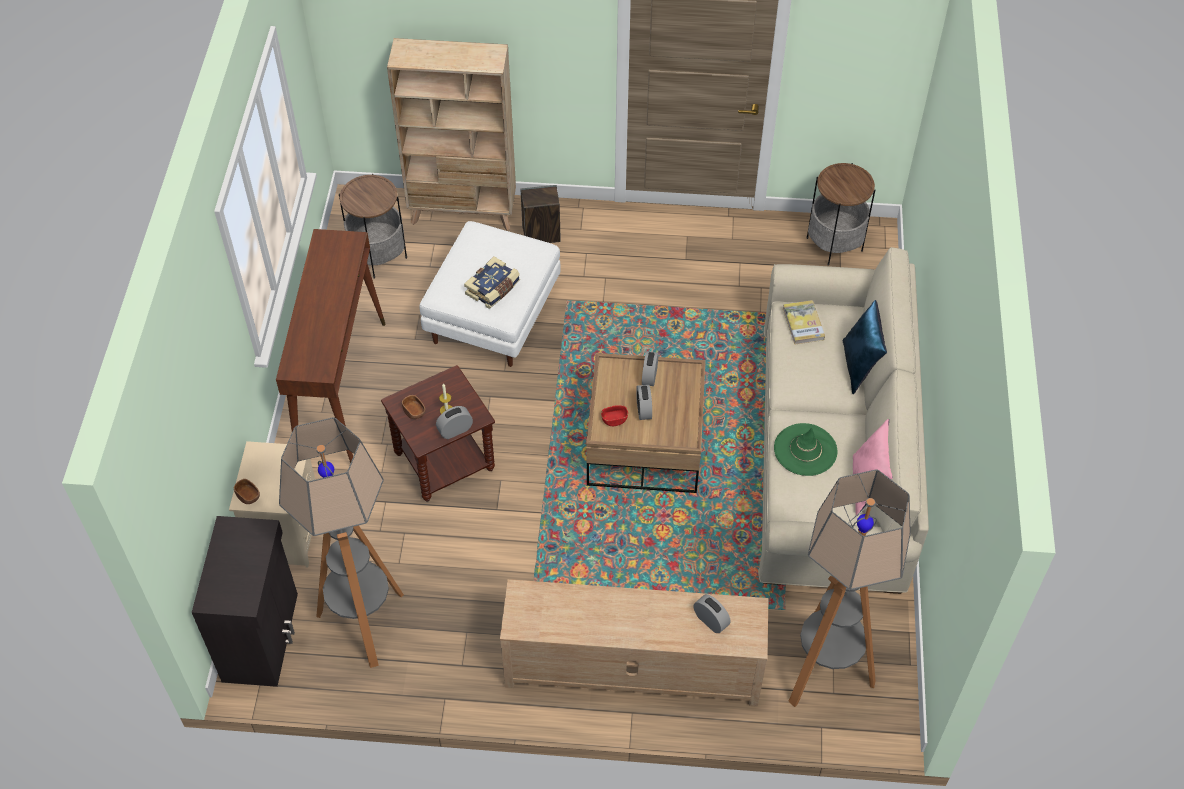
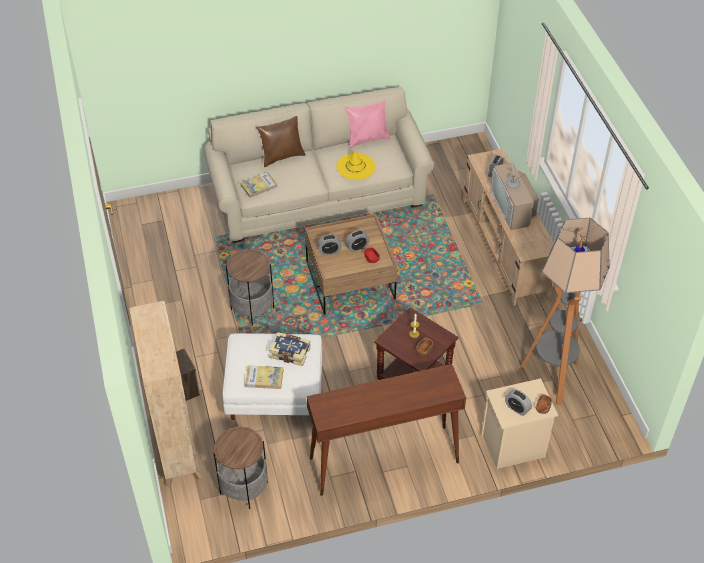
camera: 110 degrees left, 5 degrees down
(262, 636) = (591, 427): black cabinet -> none
(455, 430) = (427, 324): alarm clock -> alarm clock (517, 408)
(467, 256) = (264, 378): none -> book
(621, 615) = (513, 208): none -> television
(805, 450) = (355, 167): green hat -> yellow hat
(824, 671) = (461, 172): floor lamp -> none
(834, 244) = (141, 227): side table -> side table (252, 309)
(859, 366) = (282, 156): blue pillow -> brown pillow

